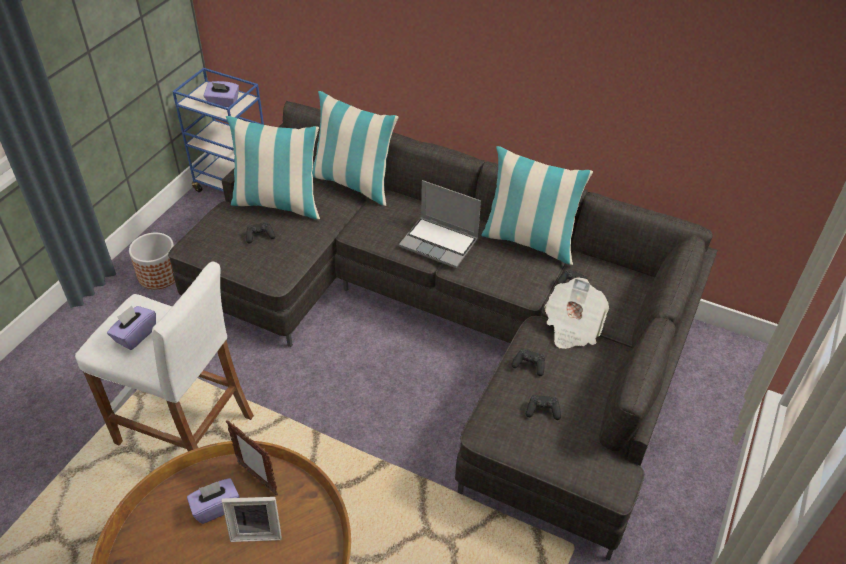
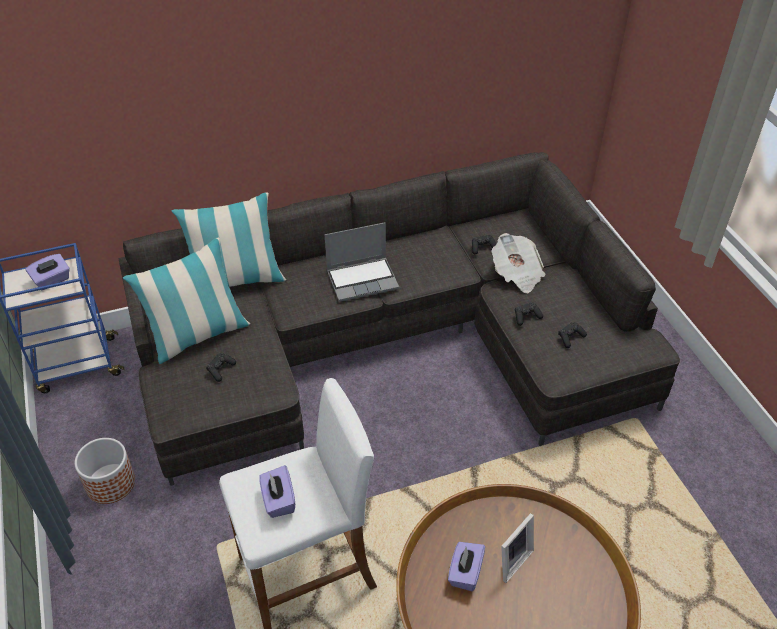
camera: 45 degrees left, 0 degrees up
(257, 478) = (464, 530): picture frame -> none
(529, 241) = (418, 238): pillow -> none

